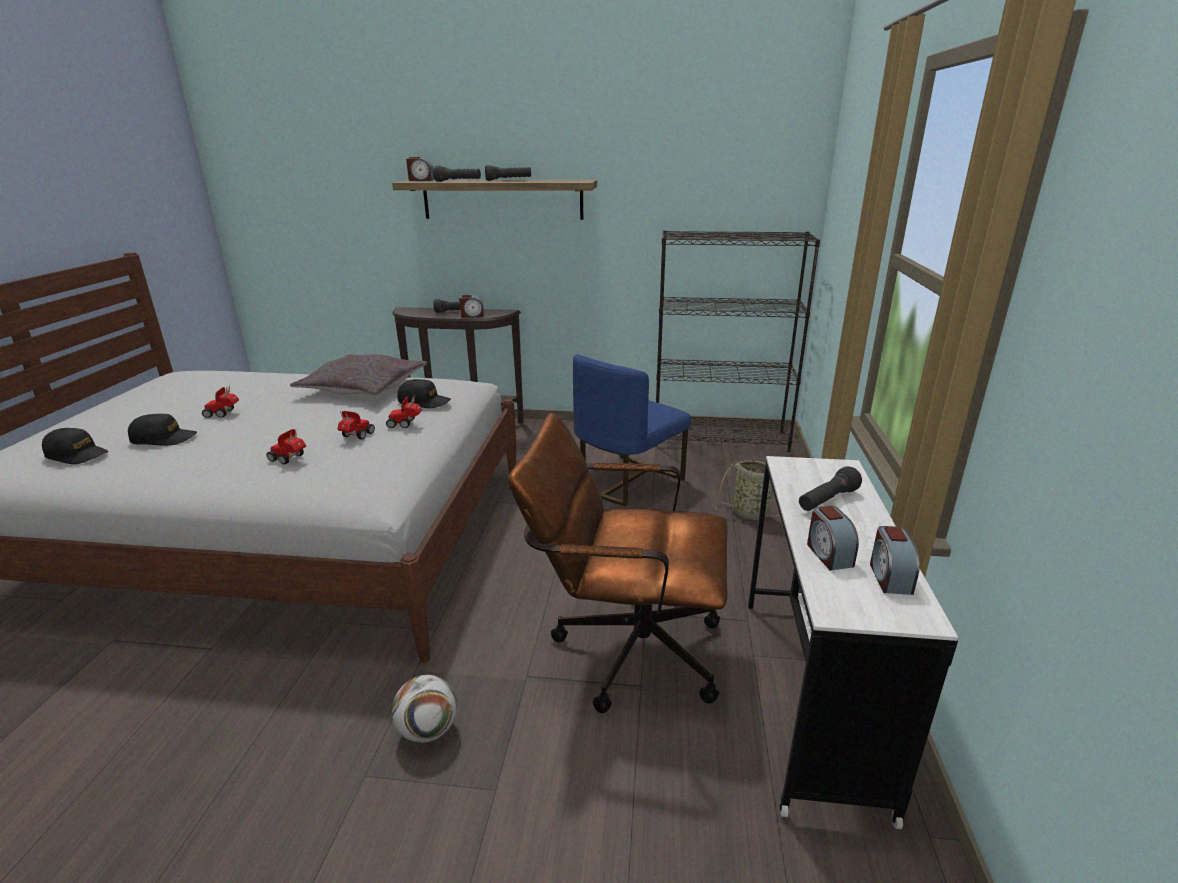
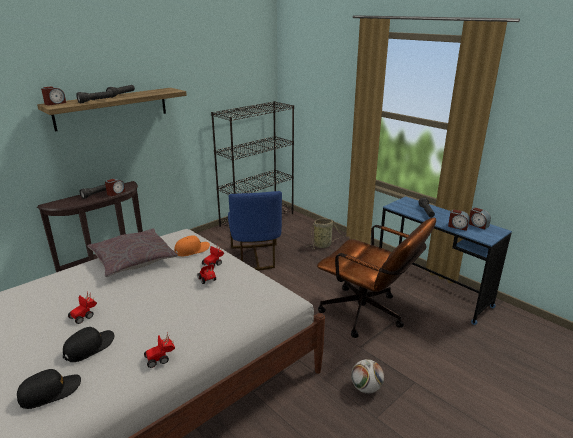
camera: 50 degrees left, 0 degrees up
(290, 459) = (207, 307): toy car -> toy car (161, 358)
(424, 402) = (192, 250): black cap -> orange cap
(624, 647) = (368, 315): brown office chair -> brown office chair turned 105 degrees counterclockwise
(810, 696) = (432, 291): white desk -> blue desk

